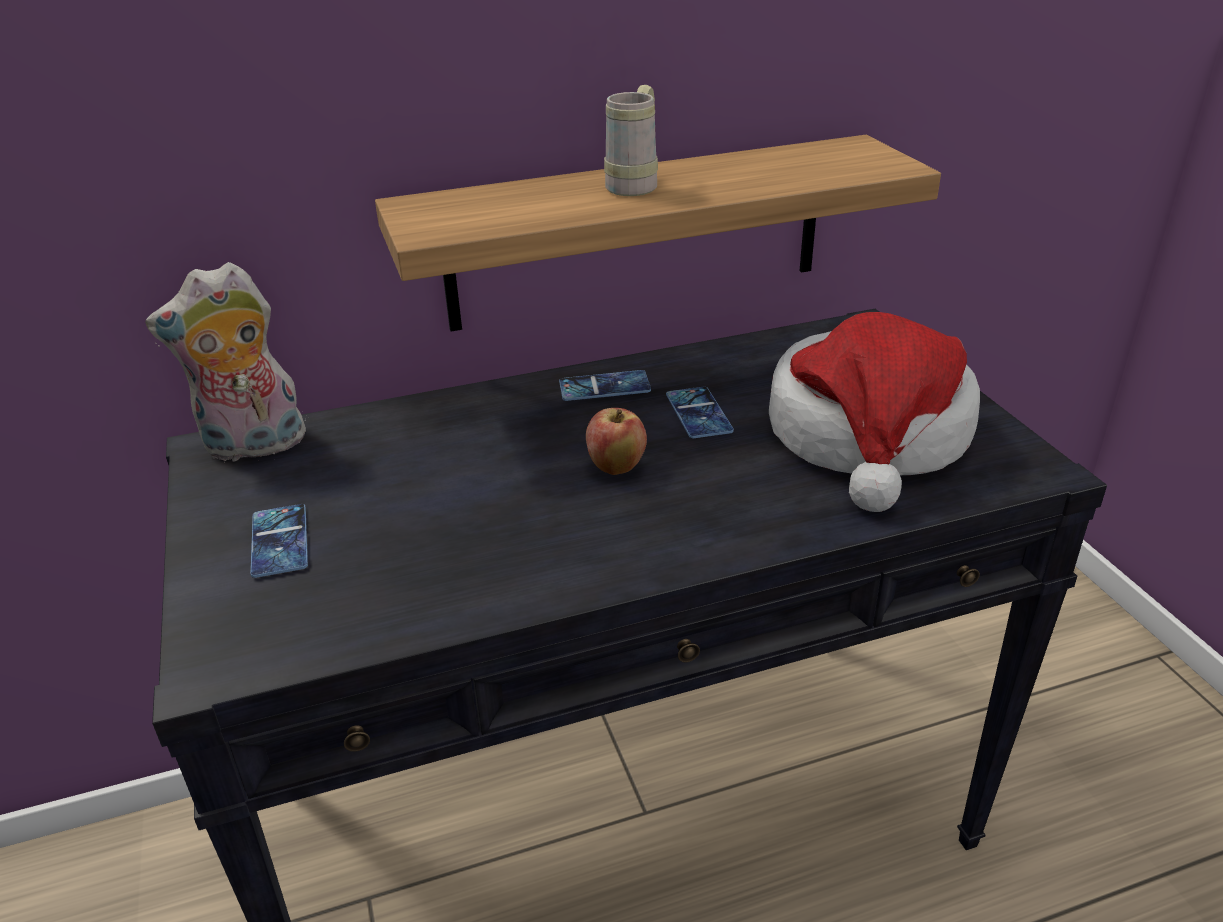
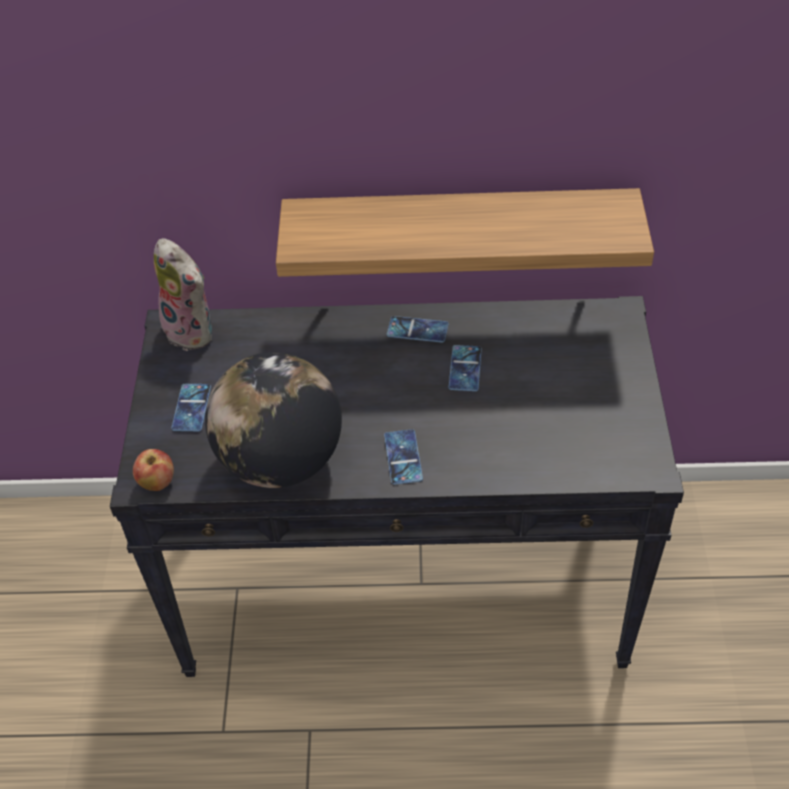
camera: 20 degrees right, 15 degrees up
(253, 447) = (193, 331): plush toy -> plush toy turned 135 degrees counterclockwise
(468, 579) = (280, 461): none -> globe
(616, 467) = (393, 401): apple -> apple (157, 483)
(636, 184) = (445, 220): beige mug -> none
(671, 530) = (403, 457): none -> phone
(869, 436) = (560, 415): hat -> none

